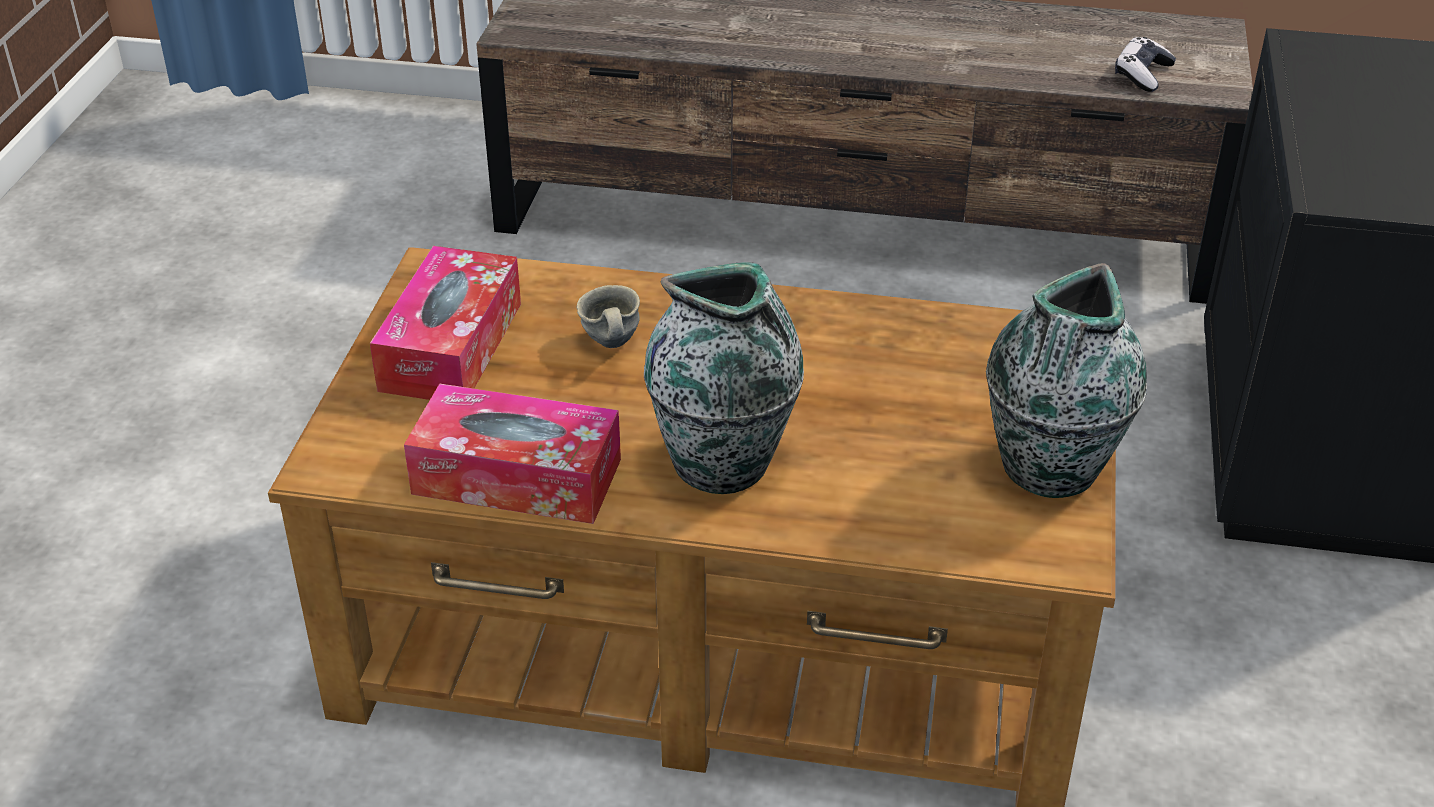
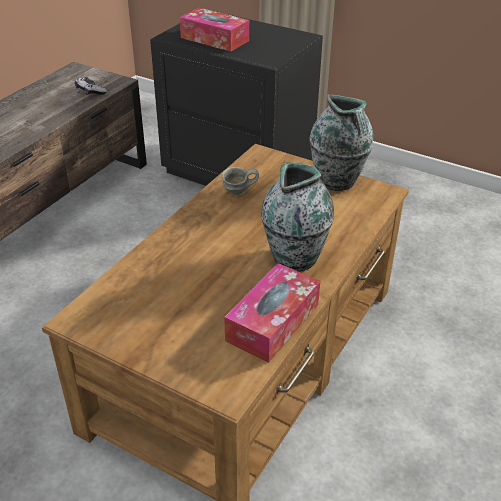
camera: 70 degrees left, 0 degrees up
(451, 346) = (152, 326): tissue box -> tissue box (214, 39)
(608, 345) = (188, 272): grey mug -> grey mug (238, 193)

